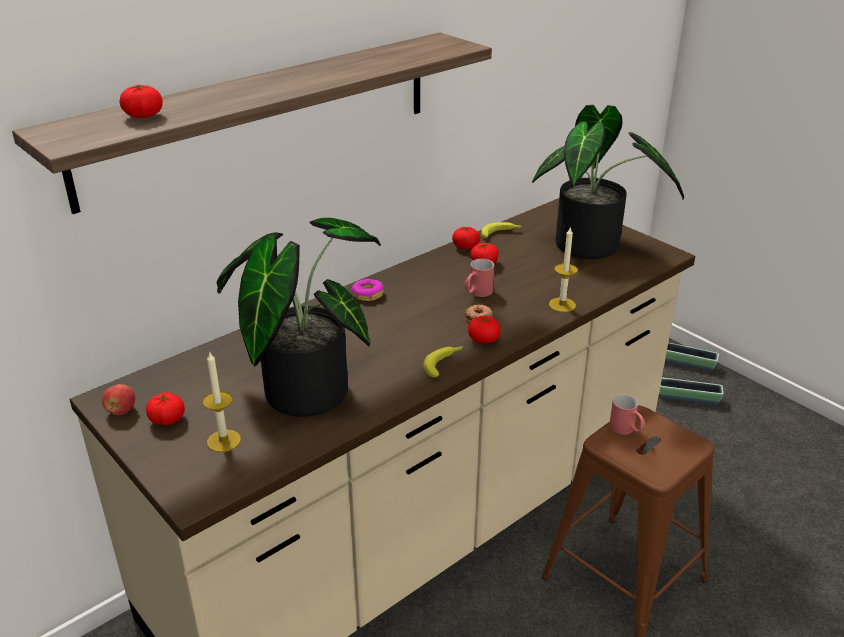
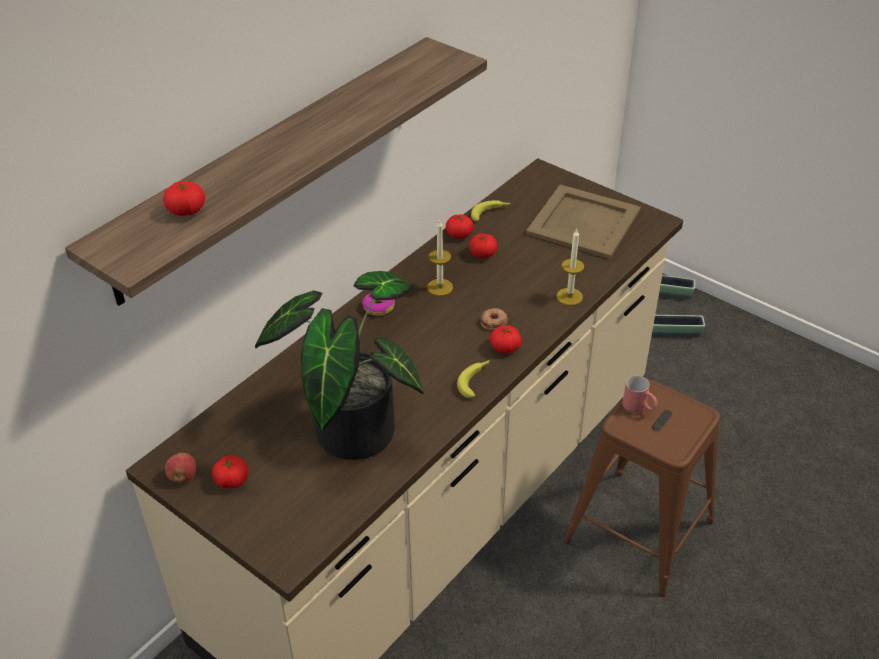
camera: 10 degrees left, 10 degrees up
(224, 441) = (294, 496): candle -> candle (440, 287)
(477, 293) = (485, 292): red mug -> none
(593, 248) = (585, 221): potted plant -> beige tray

